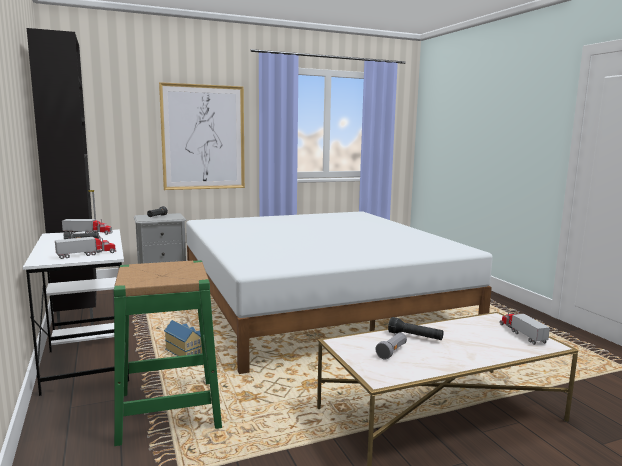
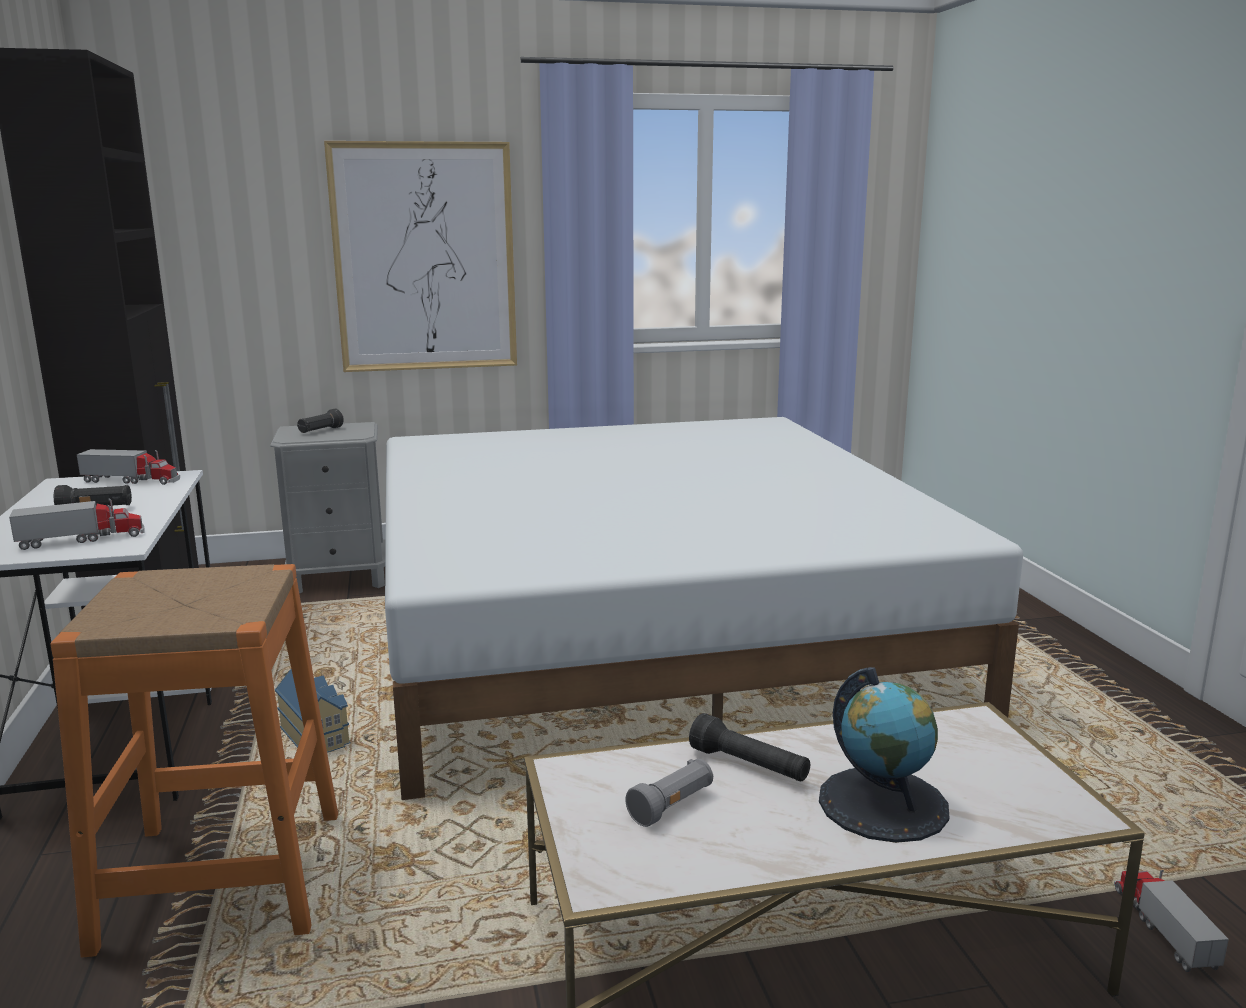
camera: 10 degrees right, 5 degrees up
(168, 410) = (222, 879): green stool -> orange stool
(476, 346) = (883, 803): none -> globe
(521, 333) = (1018, 772): toy truck -> toy truck (1162, 928)

